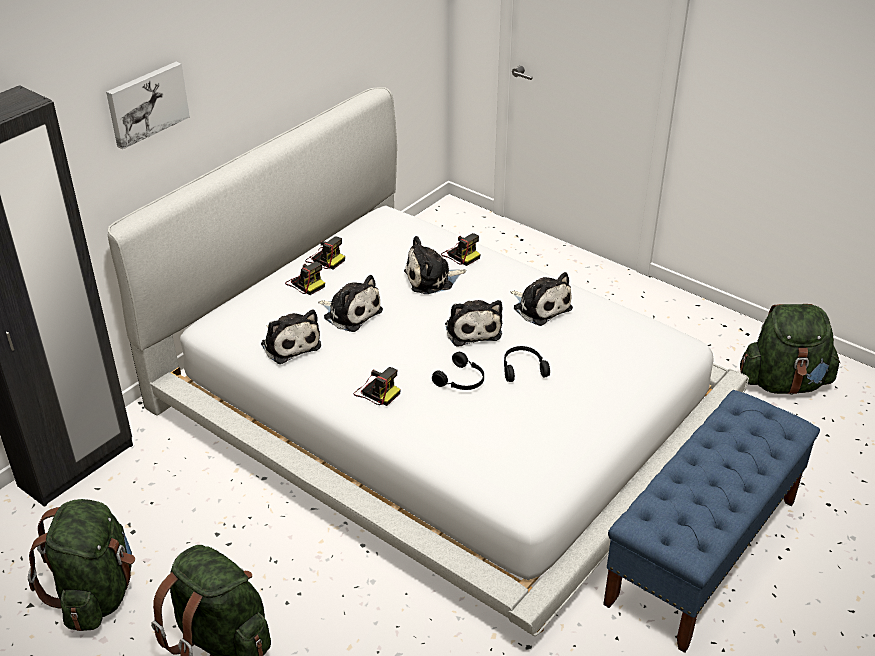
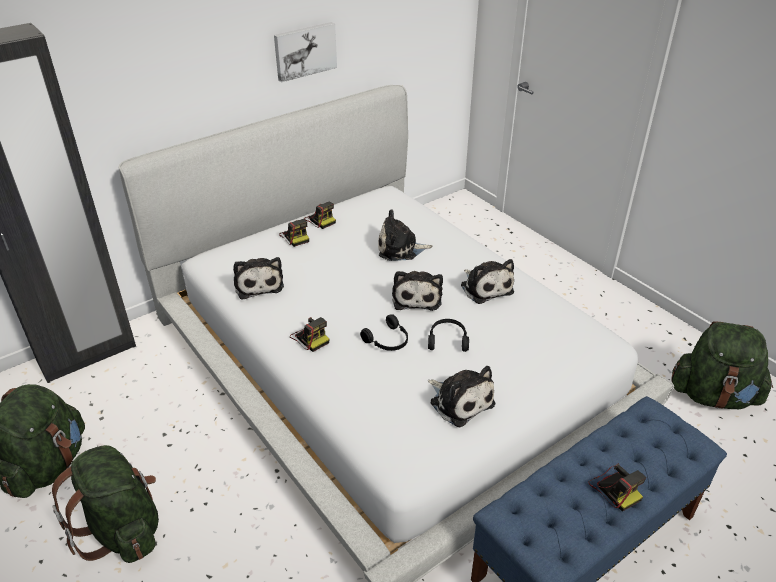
camera: 15 degrees right, 0 degrees up
(146, 103) = (167, 62): picture -> picture (304, 51)
(350, 313) = (320, 266): plush toy -> plush toy (460, 401)
(460, 255) = (433, 233): camera -> camera (614, 489)

